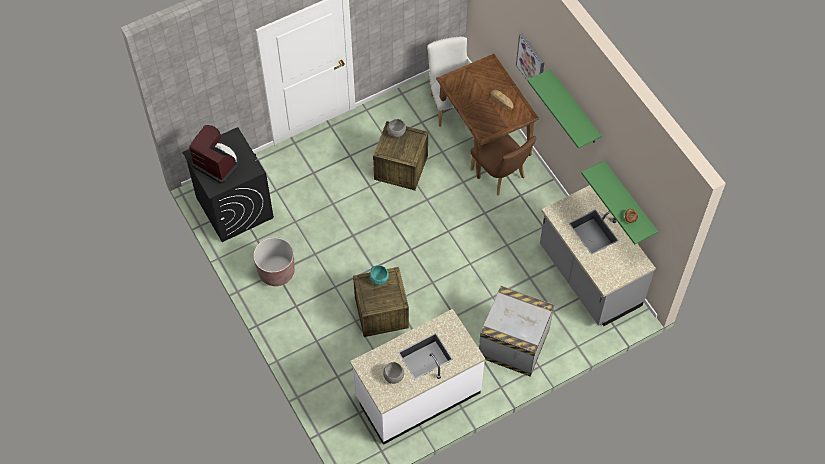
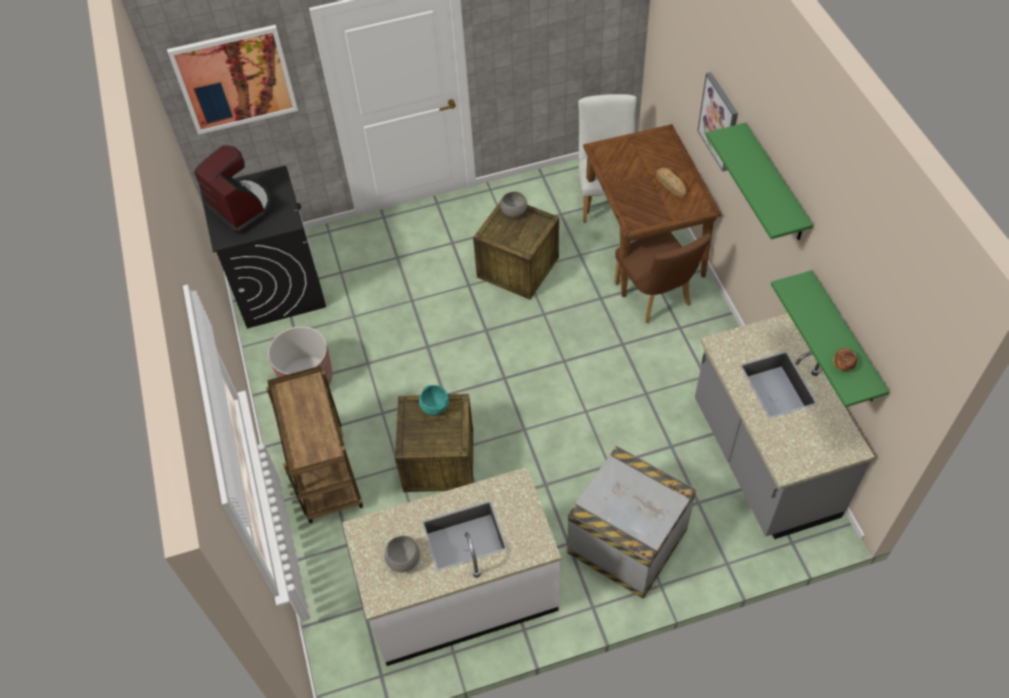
camera: 15 degrees right, 5 degrees down
(206, 80) = (235, 79): none -> picture
(308, 334) = (324, 474): none -> brown cart

